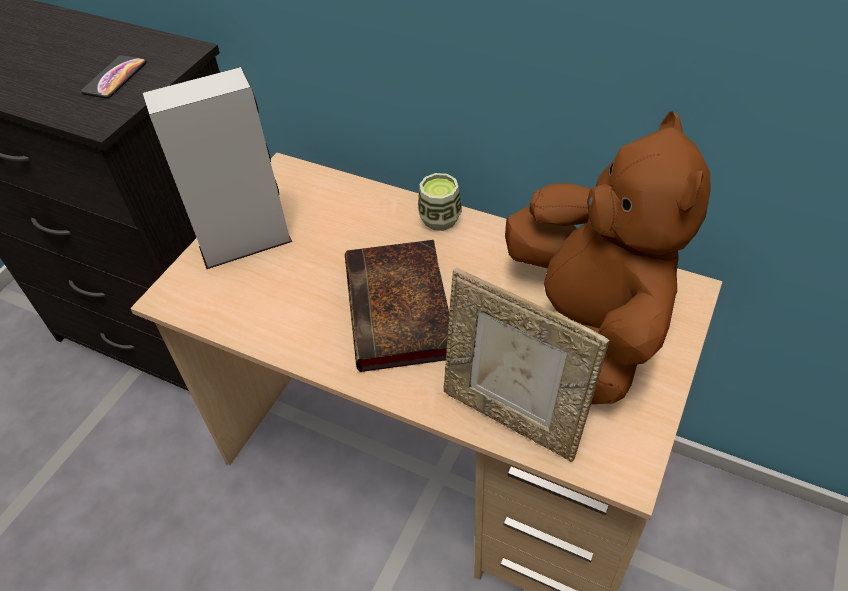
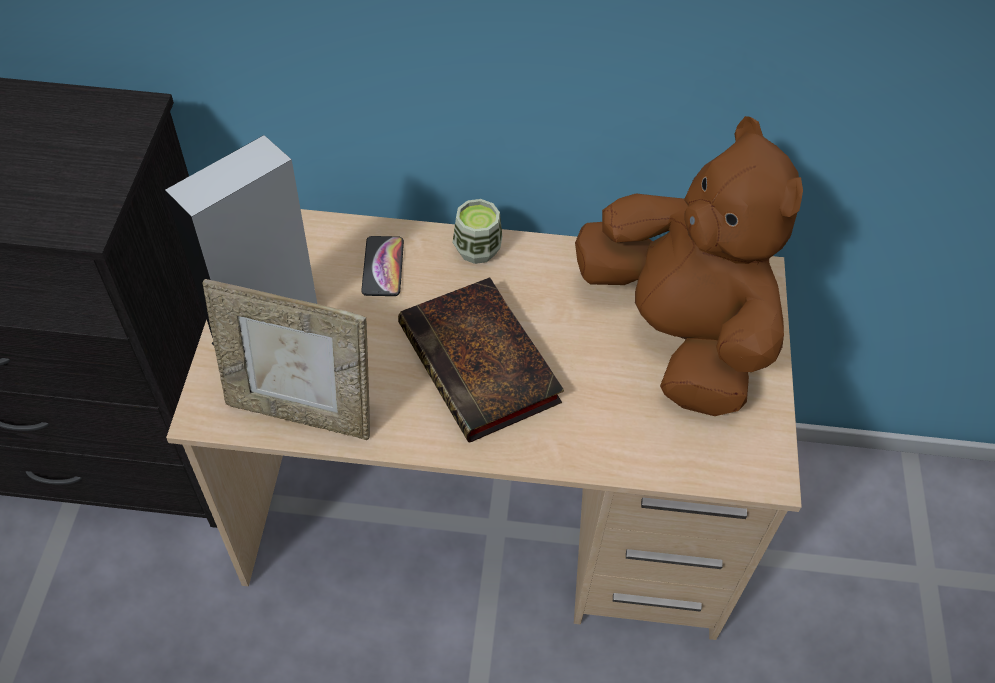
camera: 25 degrees left, 5 degrees up
(115, 78) = (65, 162): phone -> phone (383, 267)
(512, 417) = (641, 448): picture frame -> picture frame (302, 412)

